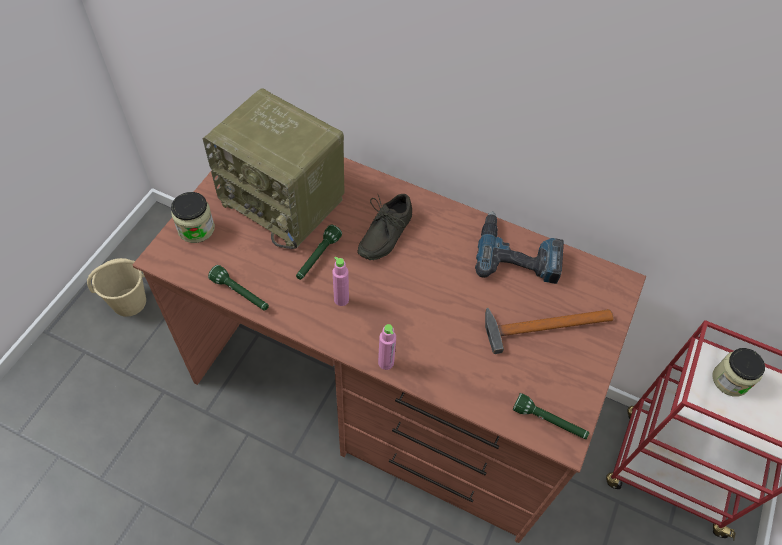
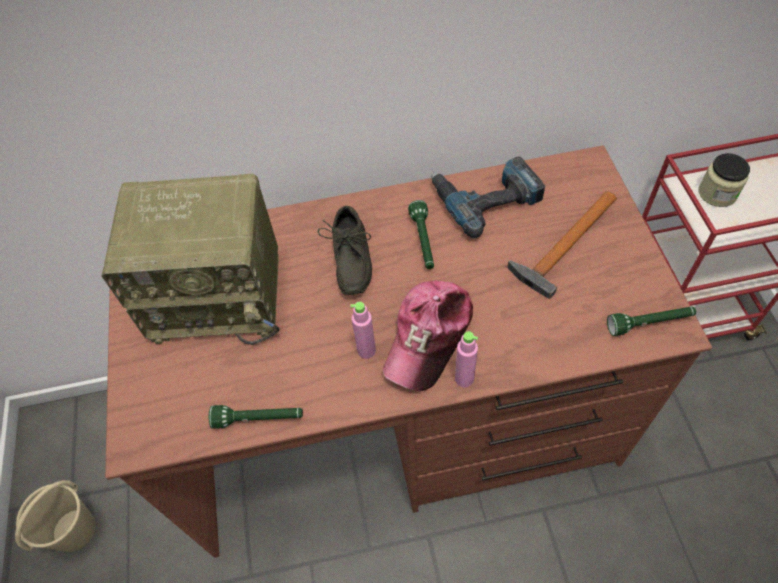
camera: 30 degrees left, 0 degrees up
(196, 229) = (147, 387): jar -> none
(317, 258) = (305, 327): green flashlight -> green flashlight (423, 241)
(388, 320) = (429, 337): none -> cap

